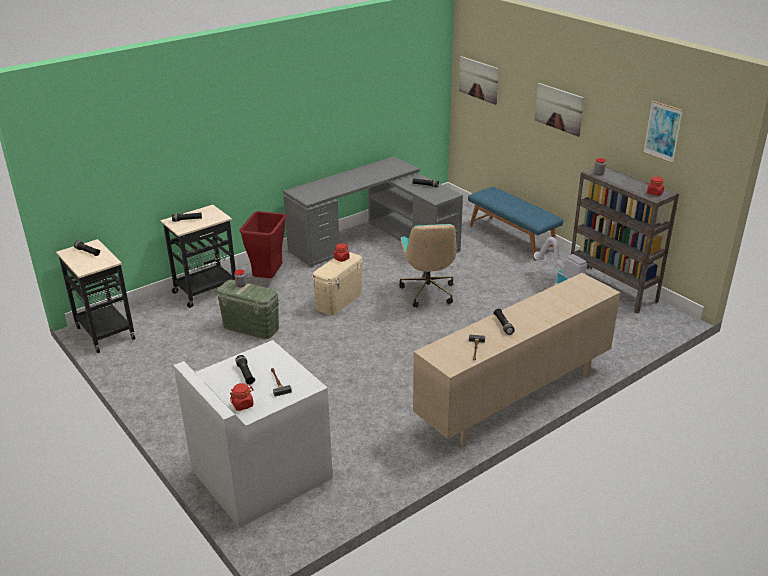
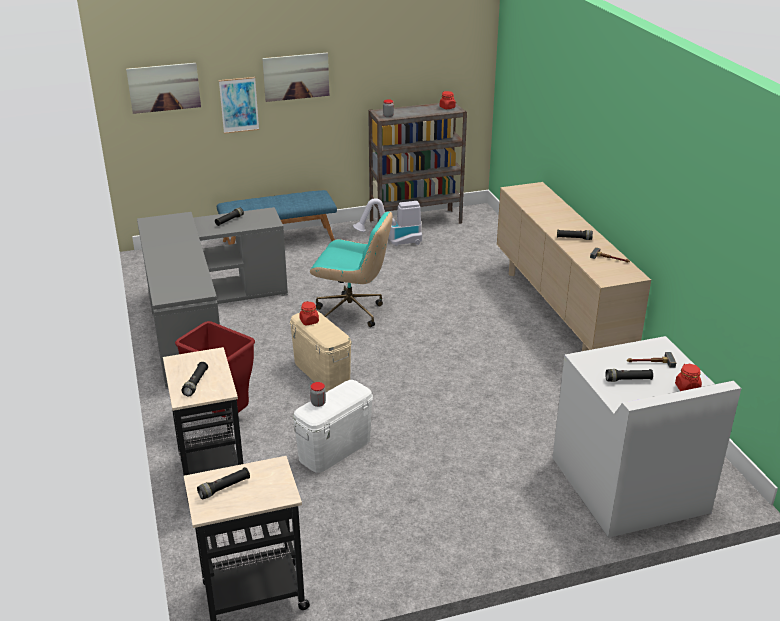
camera: 70 degrees left, 0 degrees up
(250, 327) = (335, 449): green storage box -> white storage box
(662, 131) = (424, 52): picture -> picture (239, 105)

